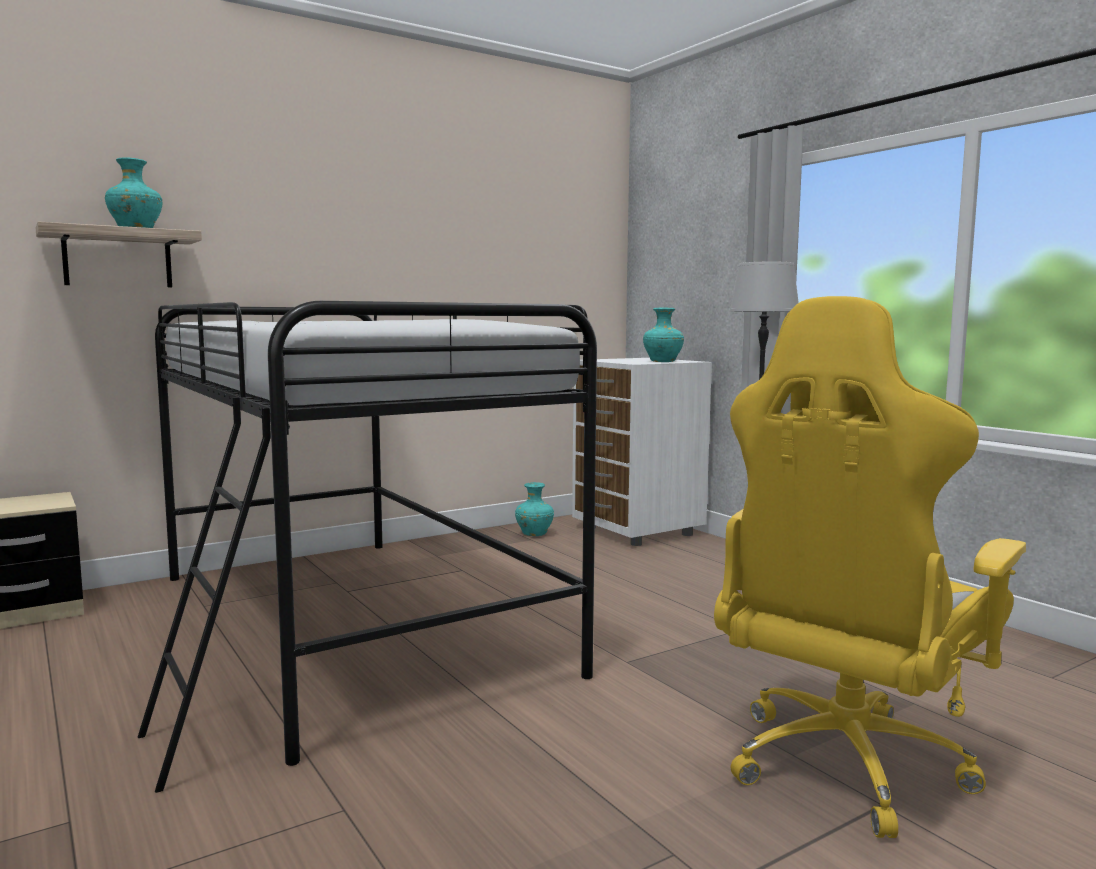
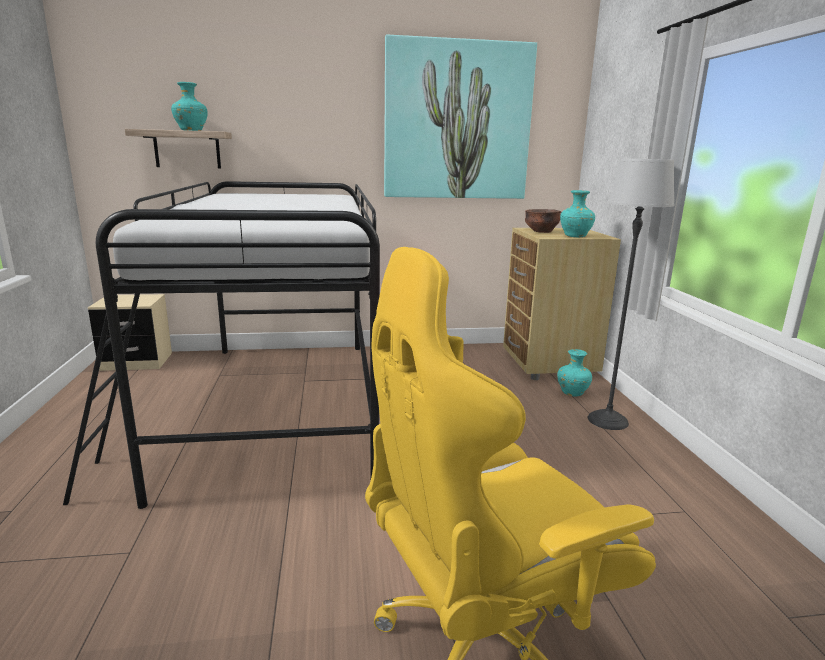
camera: 25 degrees right, 10 degrees up
(491, 230) = (457, 122): none -> picture
(534, 534) = (469, 355): turquoise vase -> turquoise vase (572, 393)
(617, 361) = (541, 232): none -> brown bowl
(637, 531) = (548, 366): white dresser -> brown dresser

